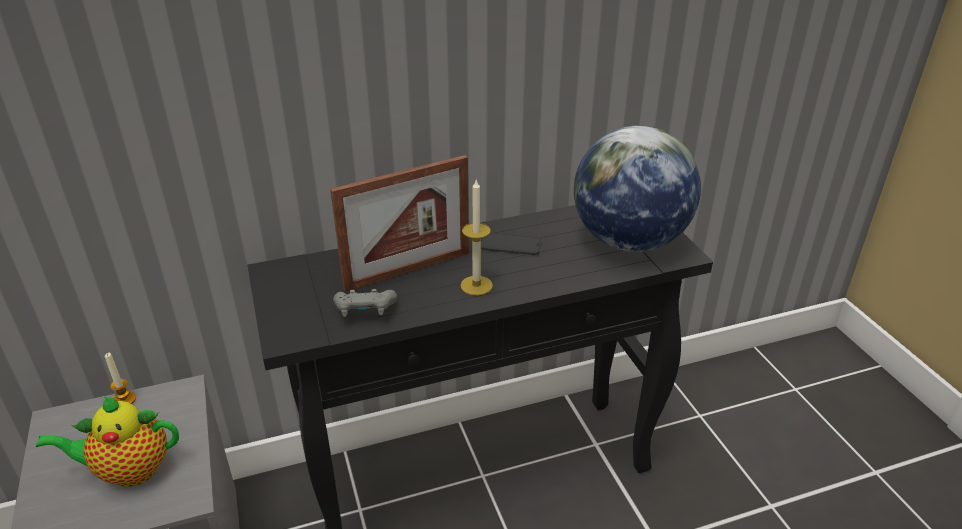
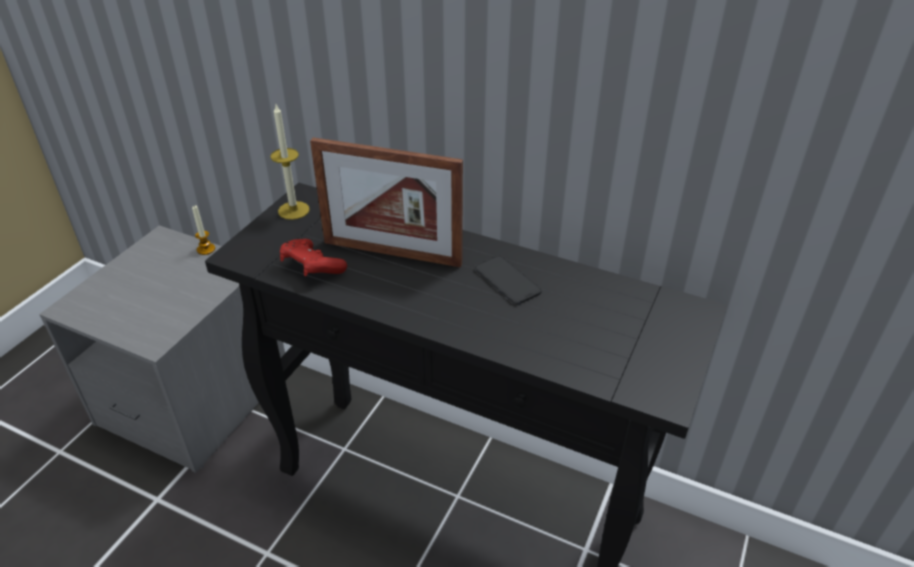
camera: 45 degrees right, 5 degrees up
(128, 470) = (152, 299): teapot -> none
(365, 312) = (312, 268): grey game controller -> red game controller
(476, 285) = (422, 299): candle -> candle (293, 210)
(628, 241) = (625, 346): globe -> none

